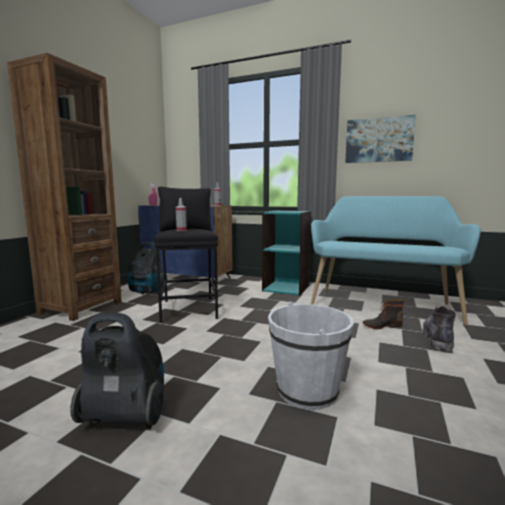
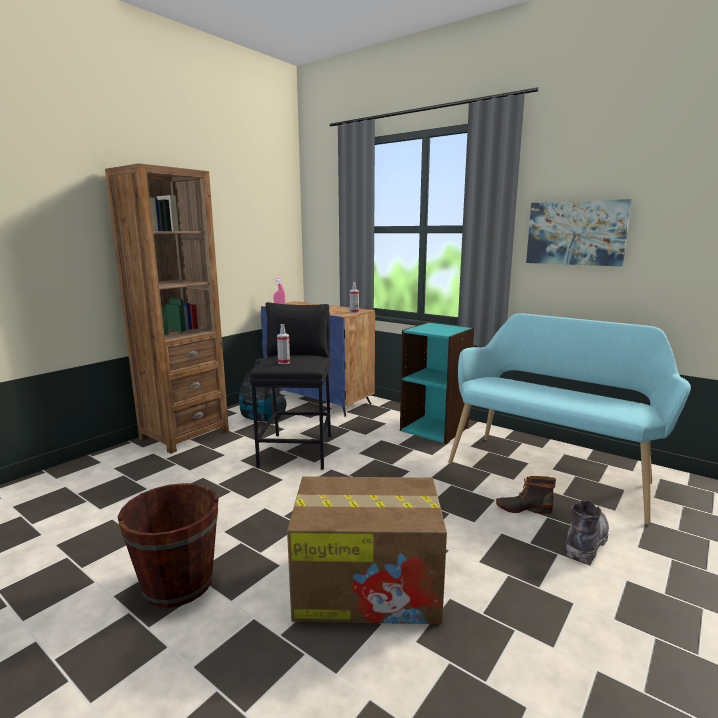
camera: 15 degrees right, 5 degrees up
(126, 418) = (178, 583): vacuum cleaner -> brown bucket
(307, 391) = (369, 586): white bucket -> cardboard box

